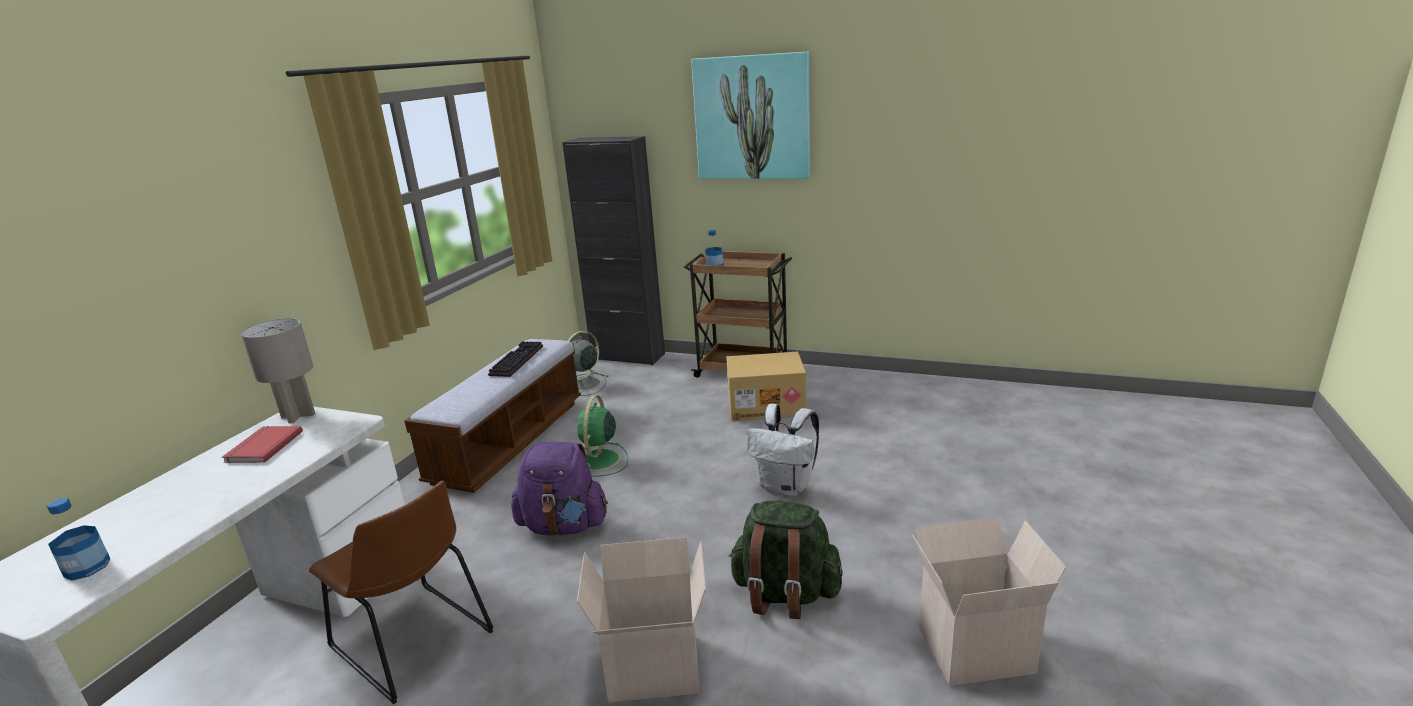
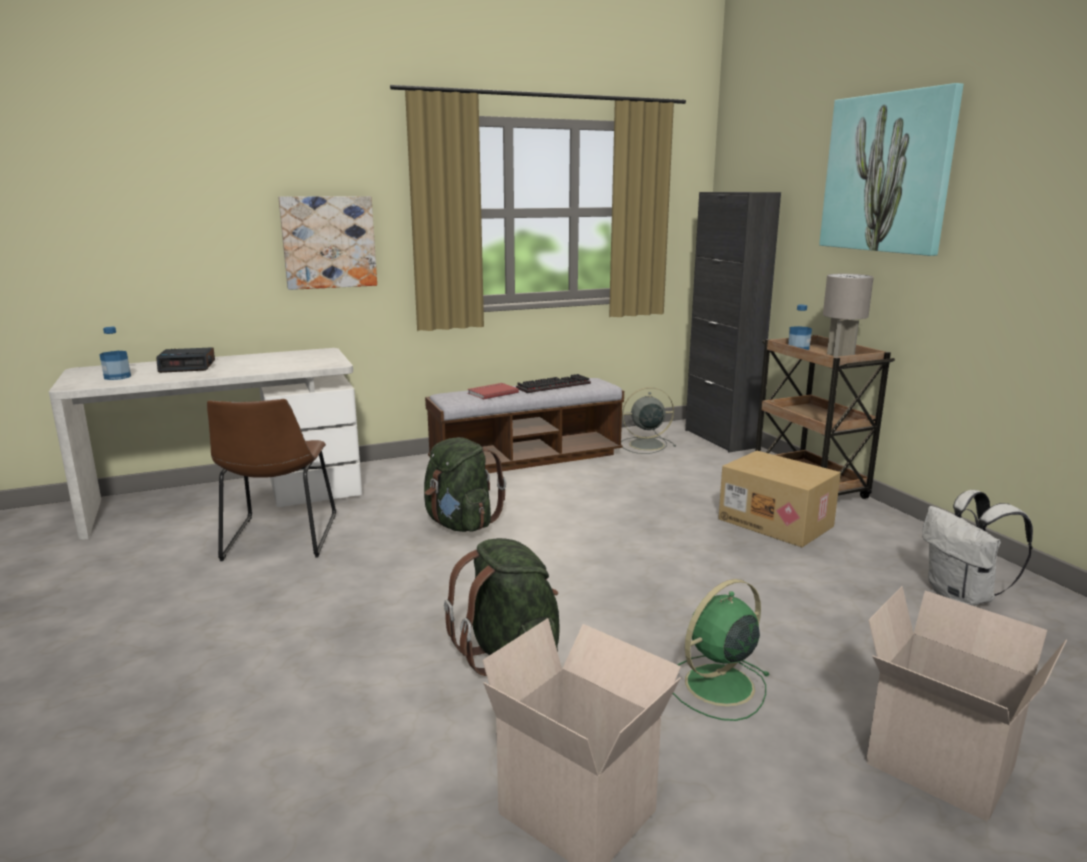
camera: 45 degrees right, 5 degrees down
(160, 506) = (188, 366): none -> alarm clock
(250, 279) = (329, 242): none -> picture
(262, 447) = (276, 359): red book -> red book (491, 393)
(298, 416) = (323, 352): grey table lamp -> grey table lamp (840, 356)
(564, 526) = (460, 524): purple backpack -> green backpack
(599, 461) = (558, 498): green fan -> green fan (717, 686)
(652, 670) = (344, 636): cardboard box -> cardboard box (936, 766)
(786, 487) = (667, 588): white backpack -> white backpack (962, 597)

